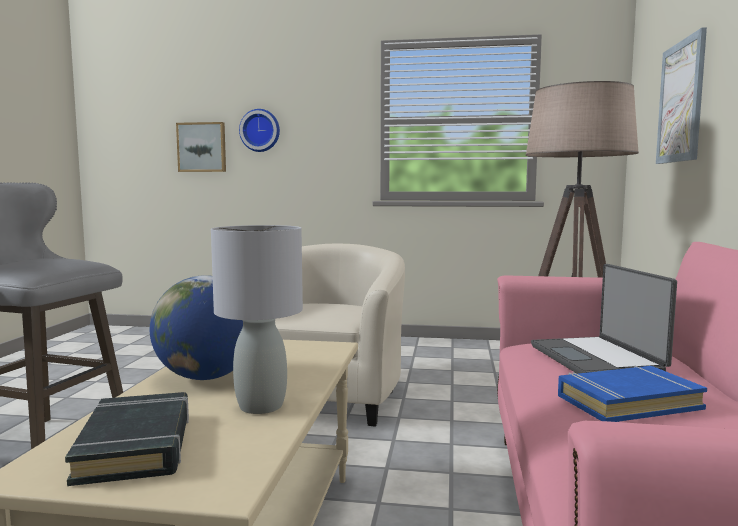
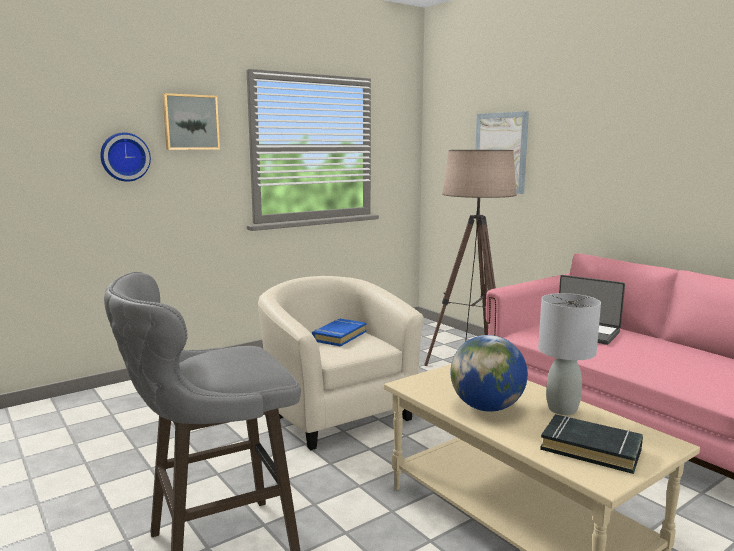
camera: 45 degrees left, 5 degrees up
(202, 147) = (47, 177): picture -> picture (190, 122)
(628, 402) = (643, 351): blue book -> blue book (339, 336)

